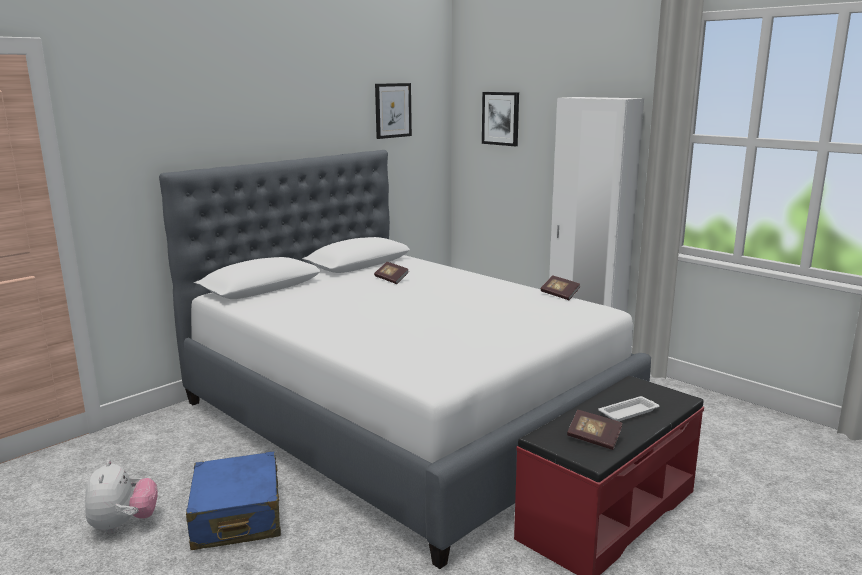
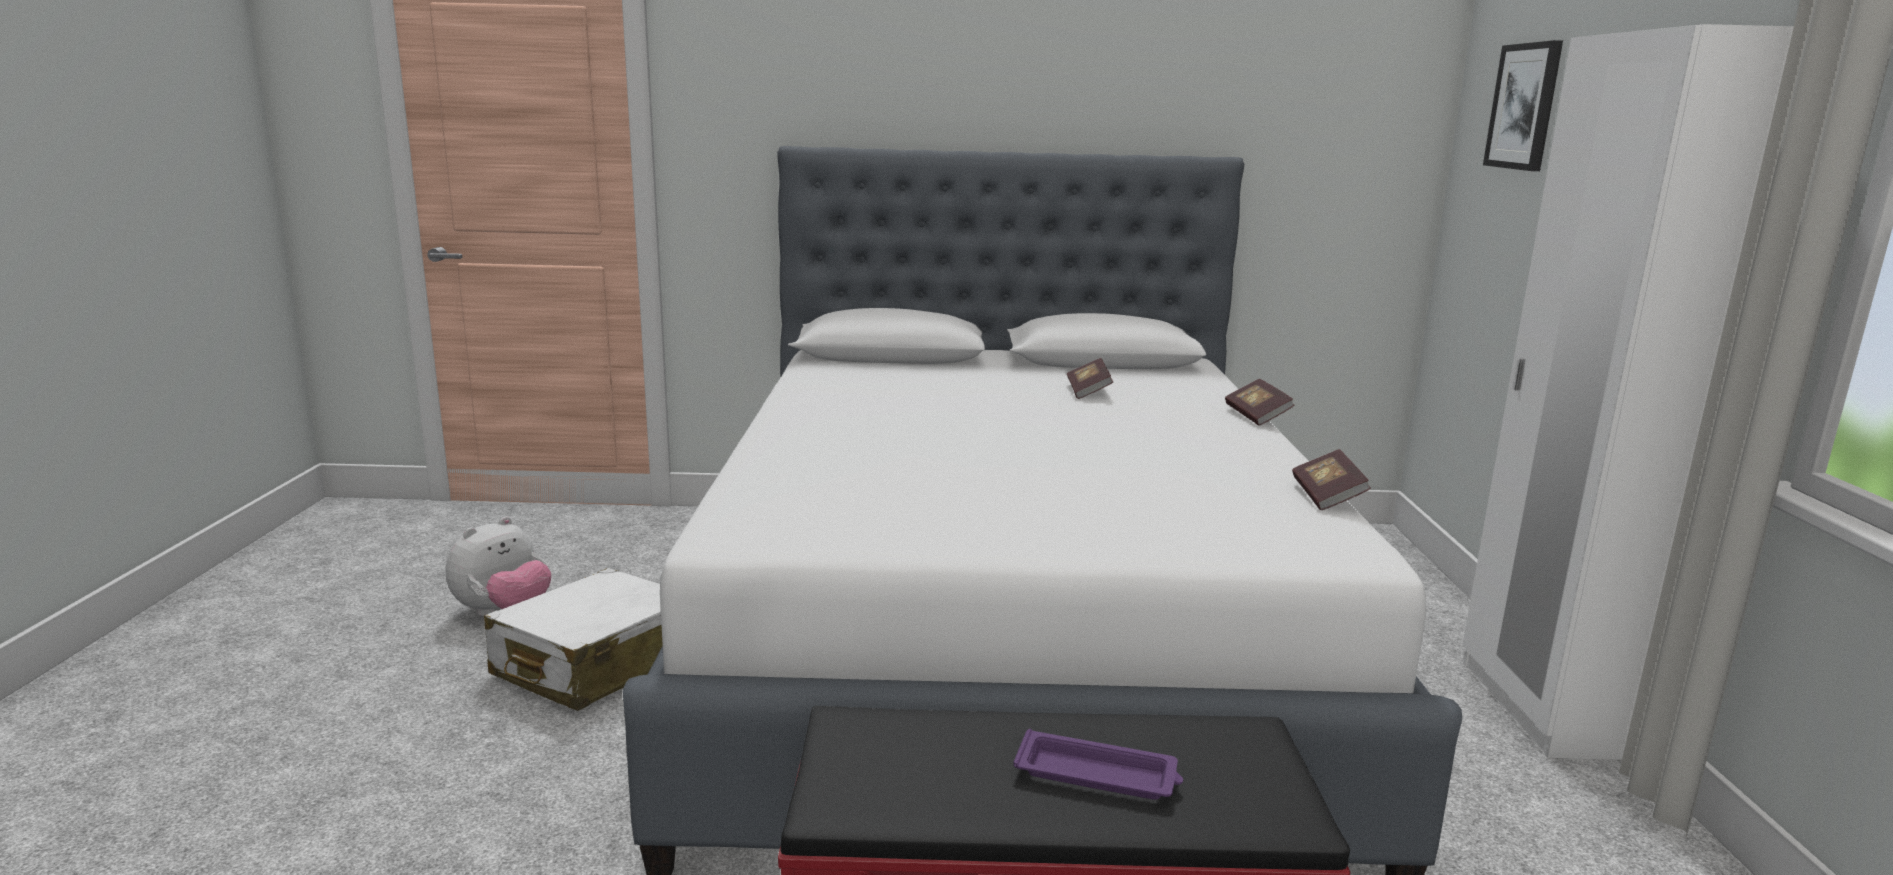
camera: 45 degrees right, 0 degrees up
(237, 516) = (596, 664): blue suitcase -> white suitcase
(393, 110) = (1286, 82): picture -> none
(594, 439) = (913, 776): book -> book (1257, 416)
(629, 412) = (1098, 775): white tray -> purple tray

